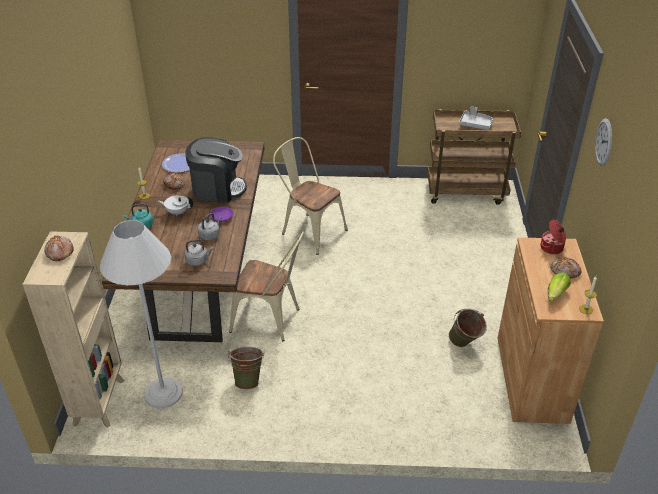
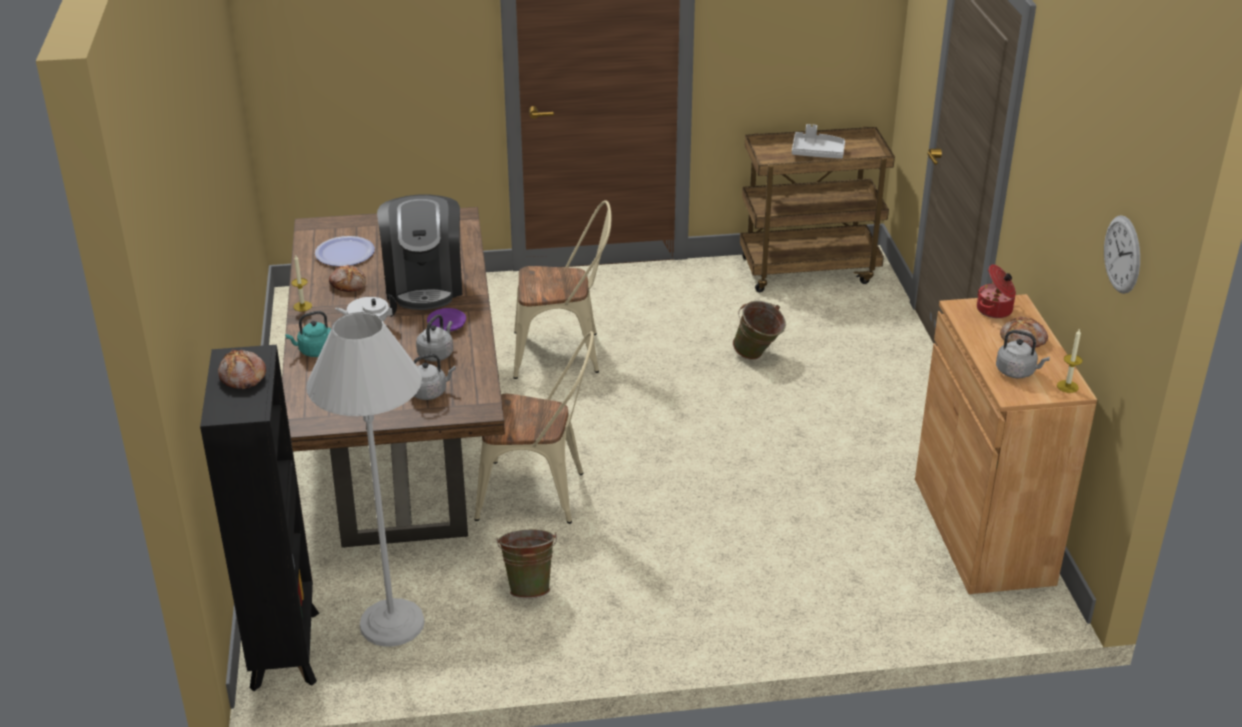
camera: 10 degrees left, 5 degrees down
(100, 400) = (286, 647): beige bookcase -> black bookcase
(217, 189) = (424, 285): coffee machine -> coffee machine turned 90 degrees clockwise
(309, 230) = (565, 353): beige chair -> beige chair turned 150 degrees clockwise
(465, 344) = (866, 494): green bucket -> green bucket (757, 356)
(555, 294) = (1017, 372): lettuce -> grey kettle
(604, 142) = (1057, 135): wall clock -> wall clock (1122, 254)

